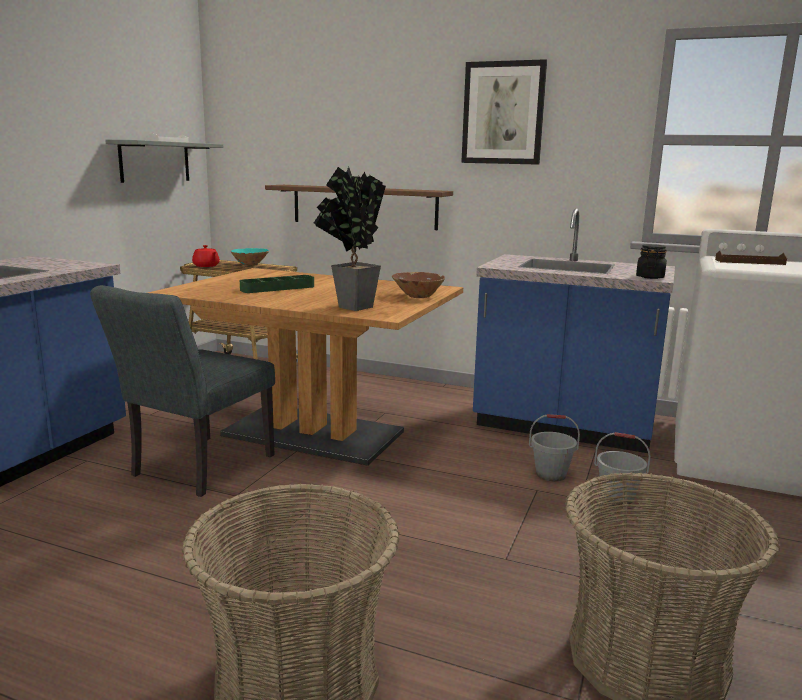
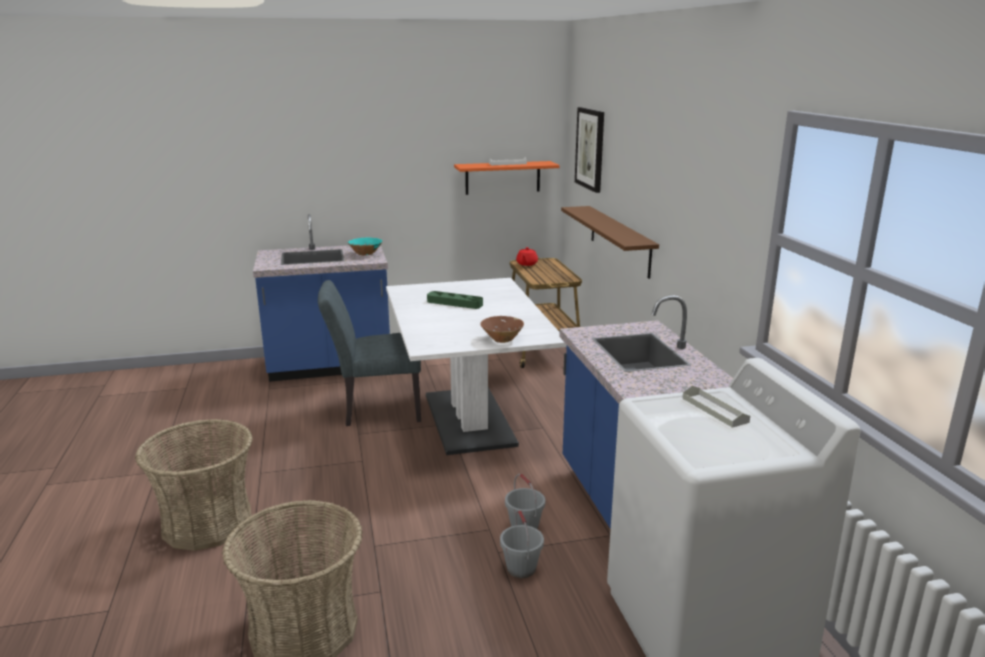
camera: 55 degrees right, 5 degrees up
(155, 161) = (502, 177): grey shelf -> orange shelf
(250, 265) = (557, 270): turquoise bowl -> turquoise bowl (365, 254)
(313, 434) = (469, 419): brown dining table -> white dining table
(349, 307) = (431, 334): potted plant -> none
(503, 113) = (688, 177): picture -> picture (590, 149)
(650, 277) = (639, 388): black jar -> none
(749, 262) = (714, 410): brown tray -> grey tray

